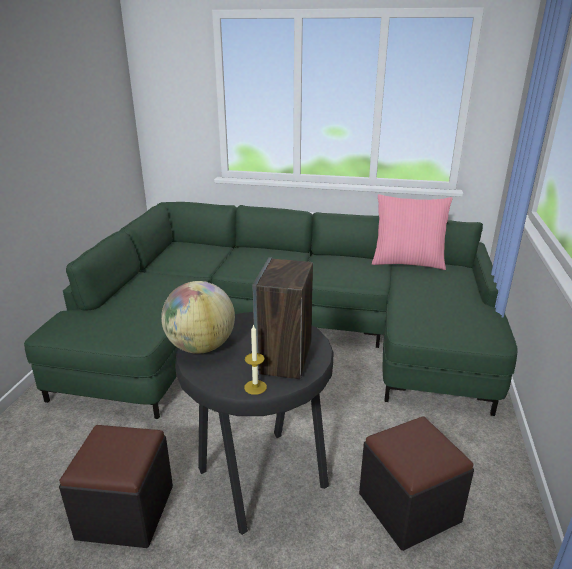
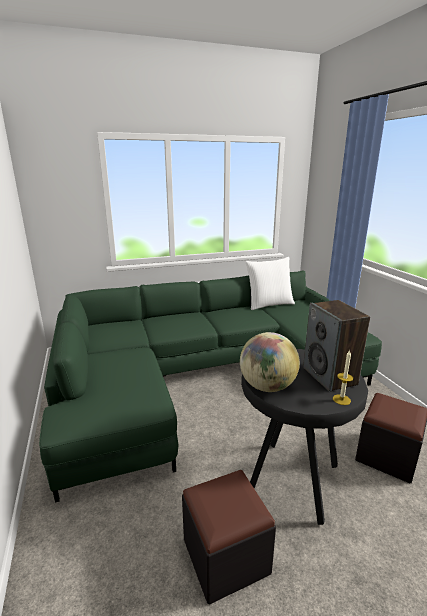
camera: 30 degrees left, 5 degrees down
(407, 262) = (269, 304): pink pillow -> white pillow

